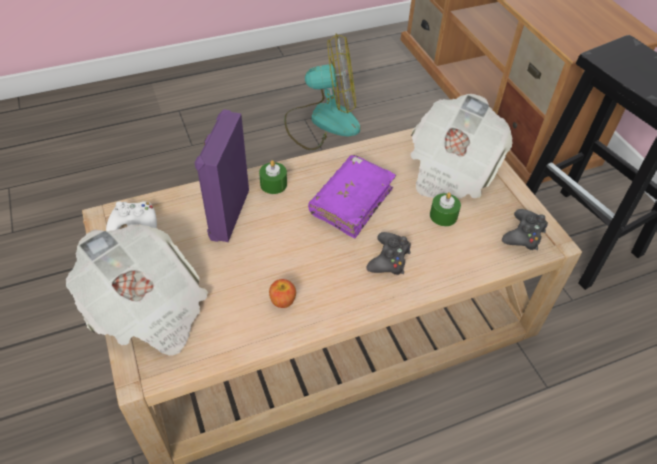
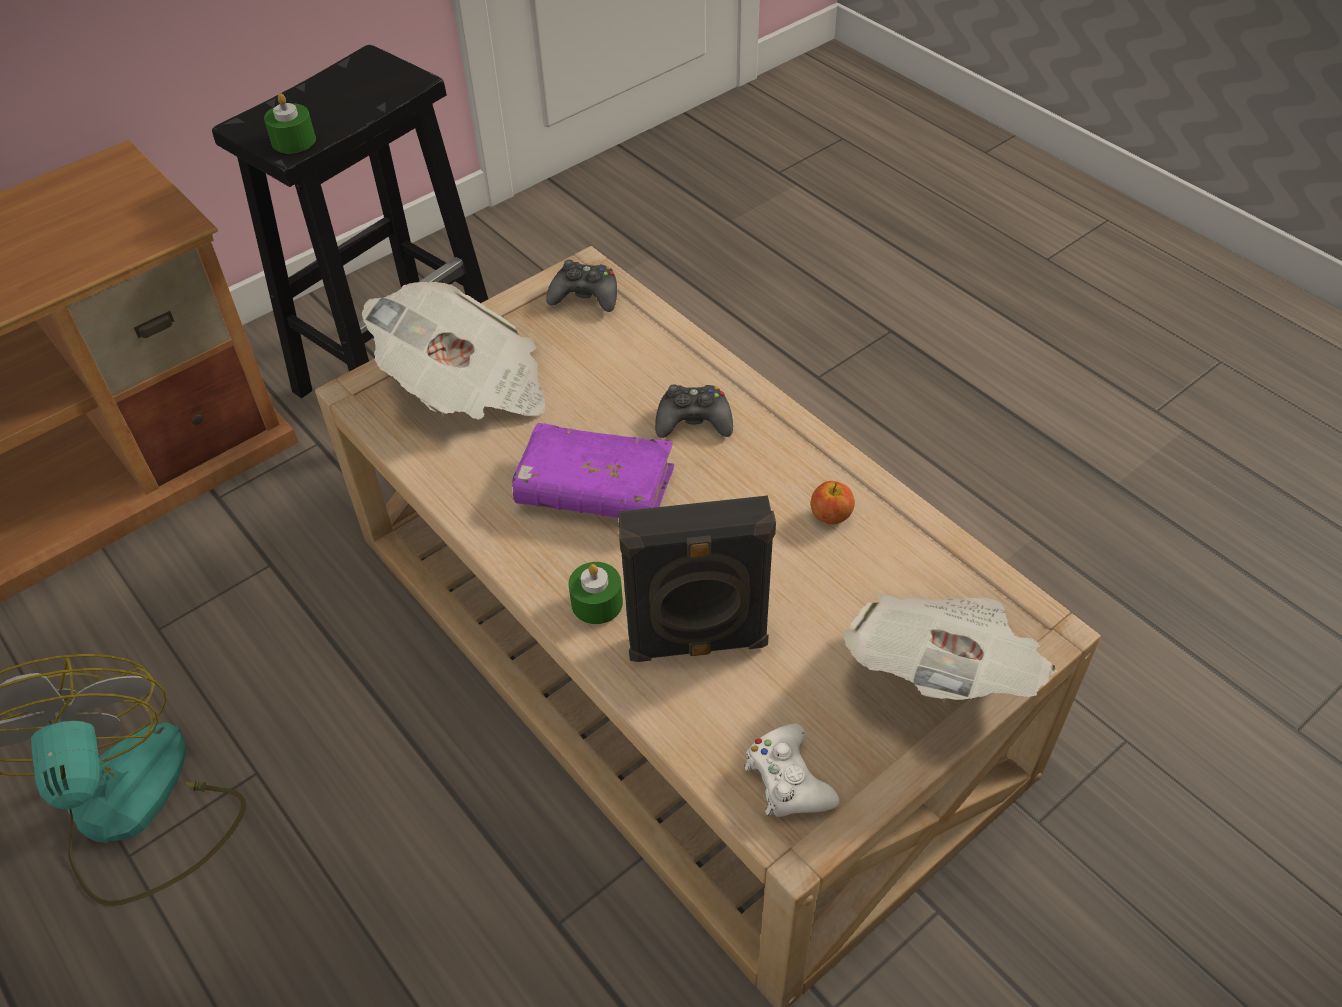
camera: 105 degrees left, 0 degrees up
(227, 214) = (697, 644): purple speaker -> black speaker
(443, 216) = (579, 380): green candle -> green candle (293, 141)

